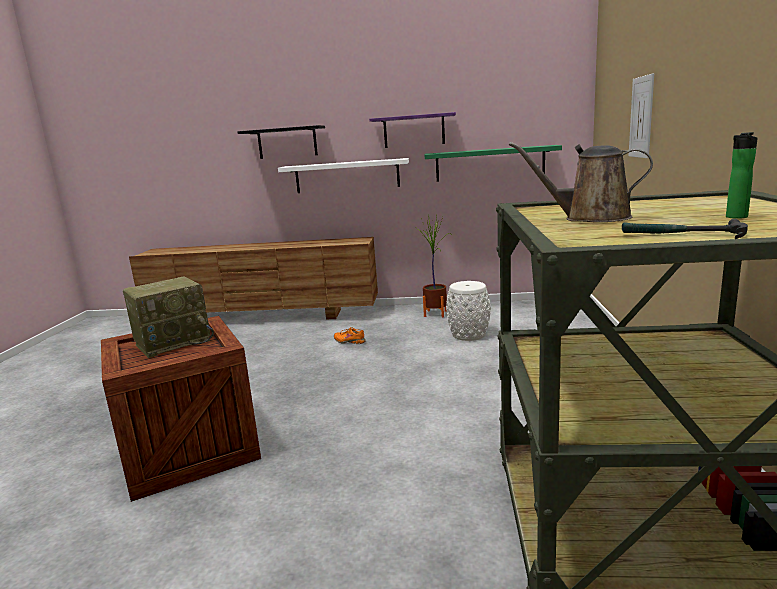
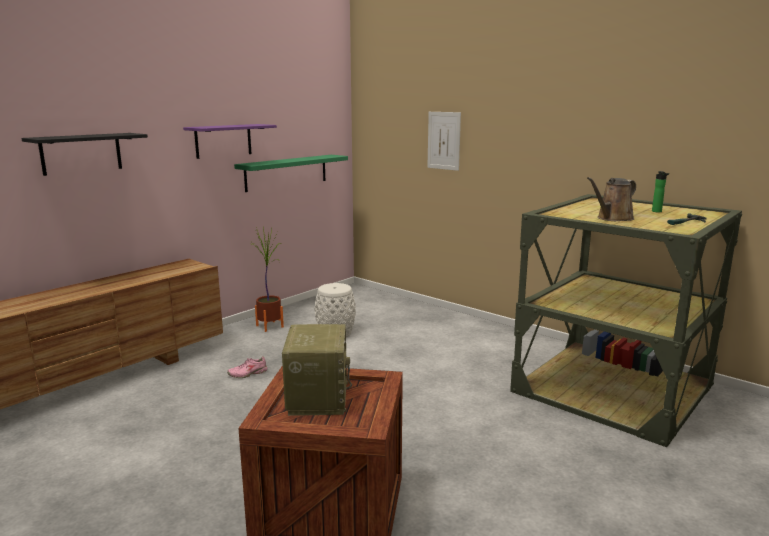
camera: 55 degrees left, 0 degrees up
(347, 176) = (157, 192): white shelf -> none
(349, 341) = (248, 373): orange shoe -> pink shoe

